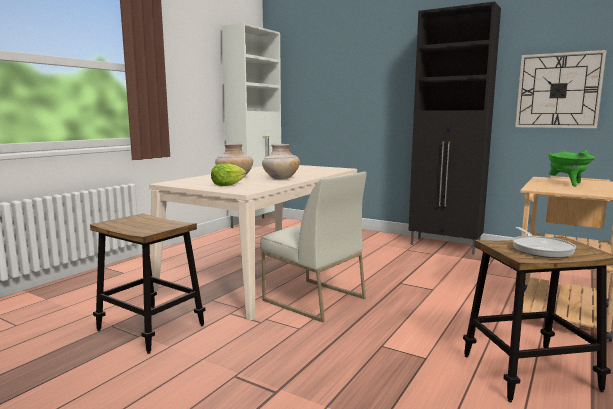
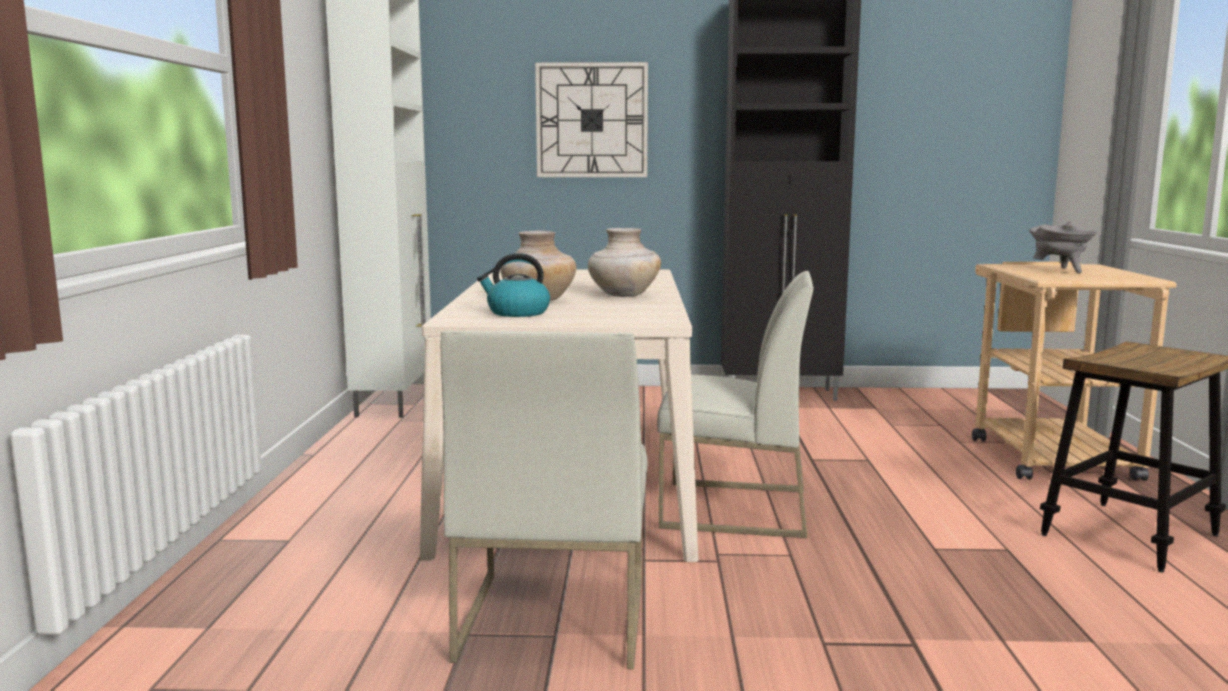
camera: 30 degrees left, 0 degrees up
(151, 328) = (552, 617): stool -> white chair
(204, 182) = (517, 313): none -> kettle
(227, 185) = (586, 314): lettuce -> none
(540, 249) = (1151, 359): frying pan -> none
(558, 90) = (933, 131): wall clock -> wall clock (592, 120)
(567, 184) = (1060, 271): green cooking pot -> grey cooking pot

